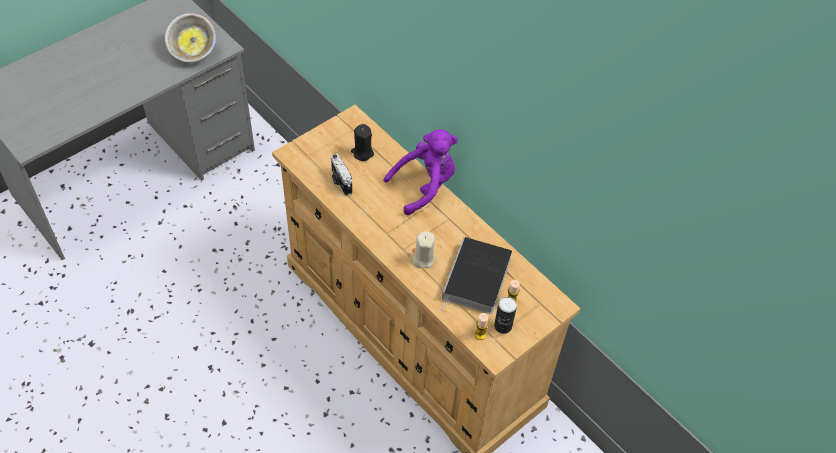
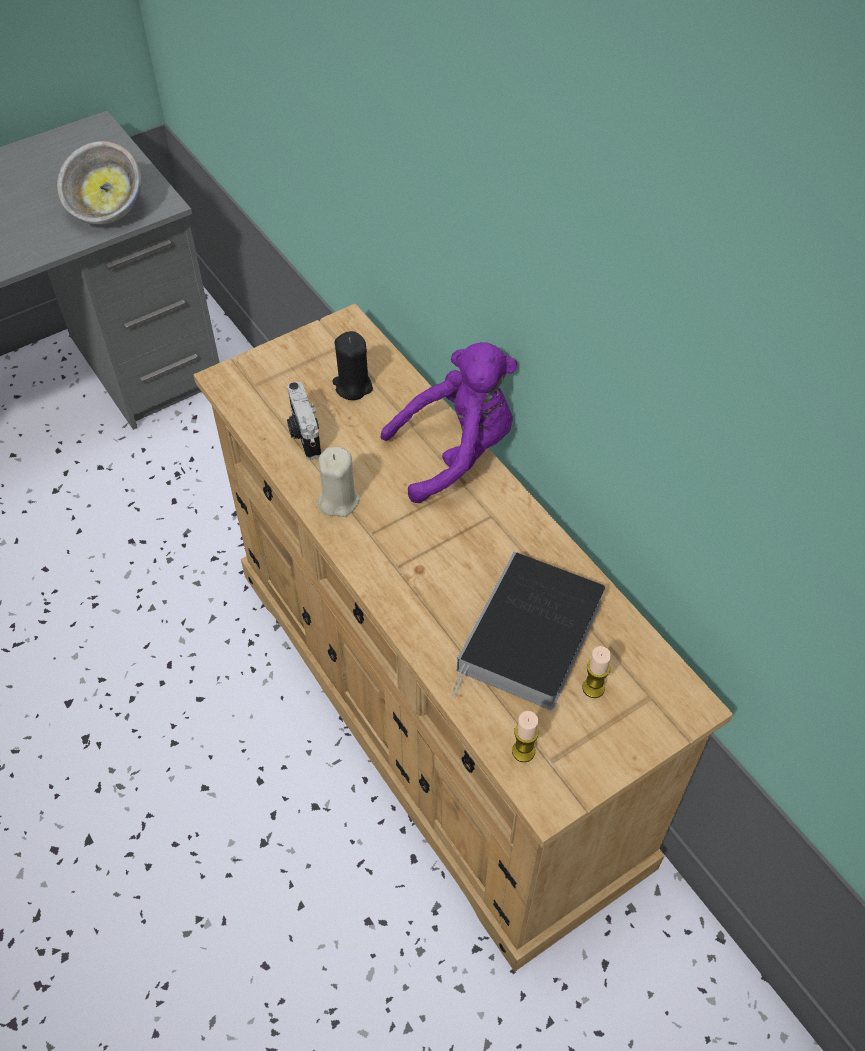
camera: 10 degrees right, 0 degrees up
(423, 259) = (433, 588): beige candle -> beige candle (338, 500)
(503, 326) = (571, 737): can -> none

